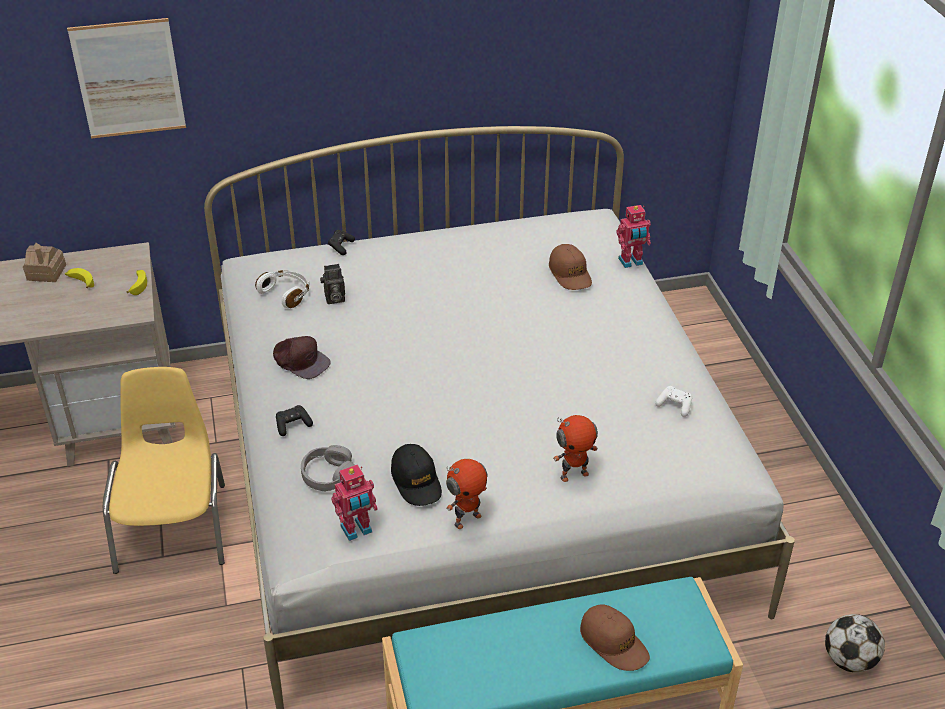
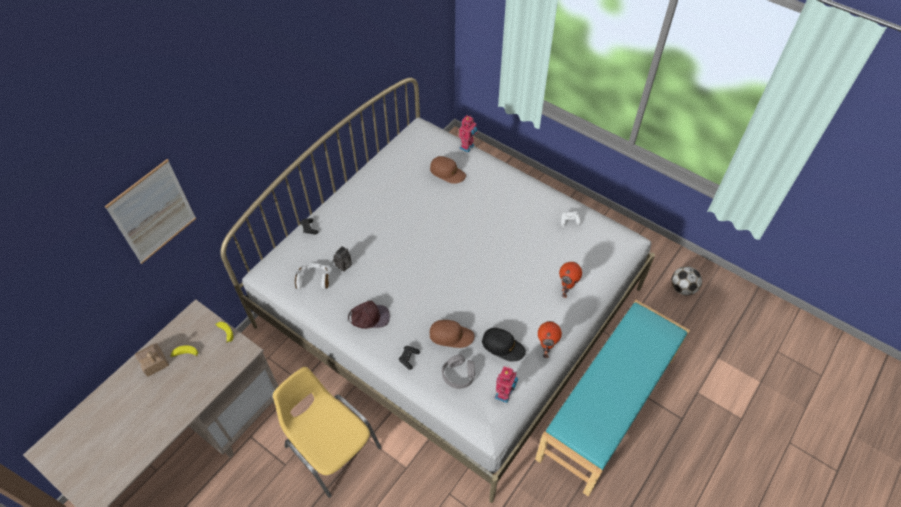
camera: 40 degrees left, 15 degrees up
(614, 643) = (639, 360): brown cap -> brown cap (451, 336)

